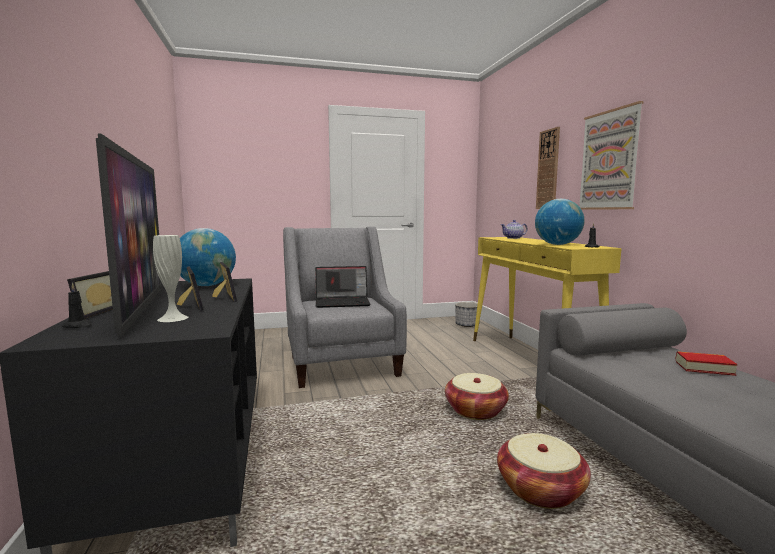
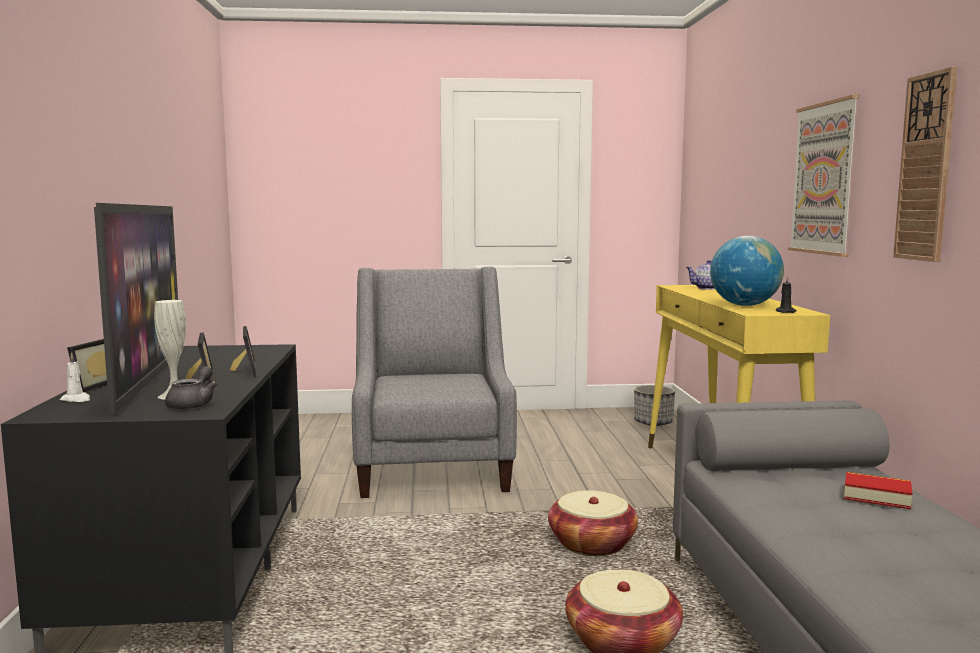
camera: 10 degrees right, 0 degrees up
(78, 326) = (76, 400): black candle -> white candle
(193, 325) = (193, 404): none -> grey teapot
(207, 285) = (233, 353): globe -> none
(343, 302) = (434, 380): laptop -> none
(548, 169) = (759, 183): wall clock -> wall clock (926, 167)

